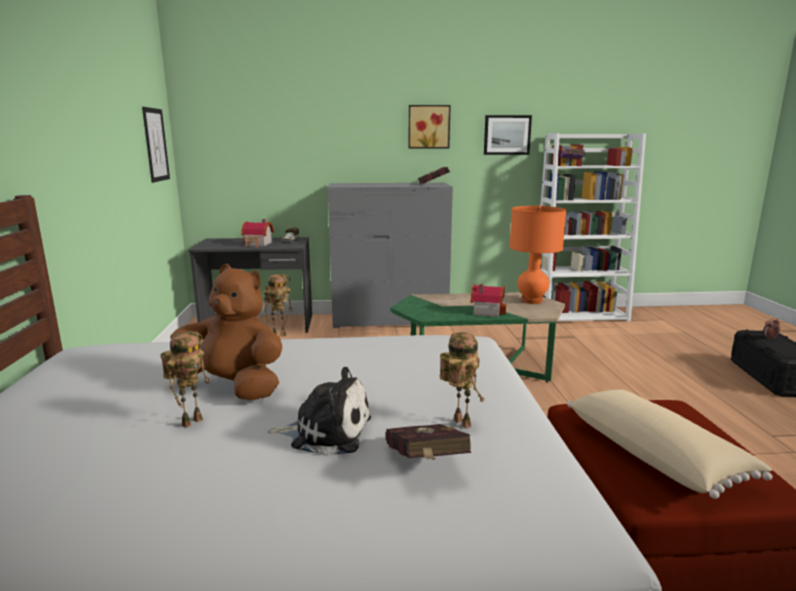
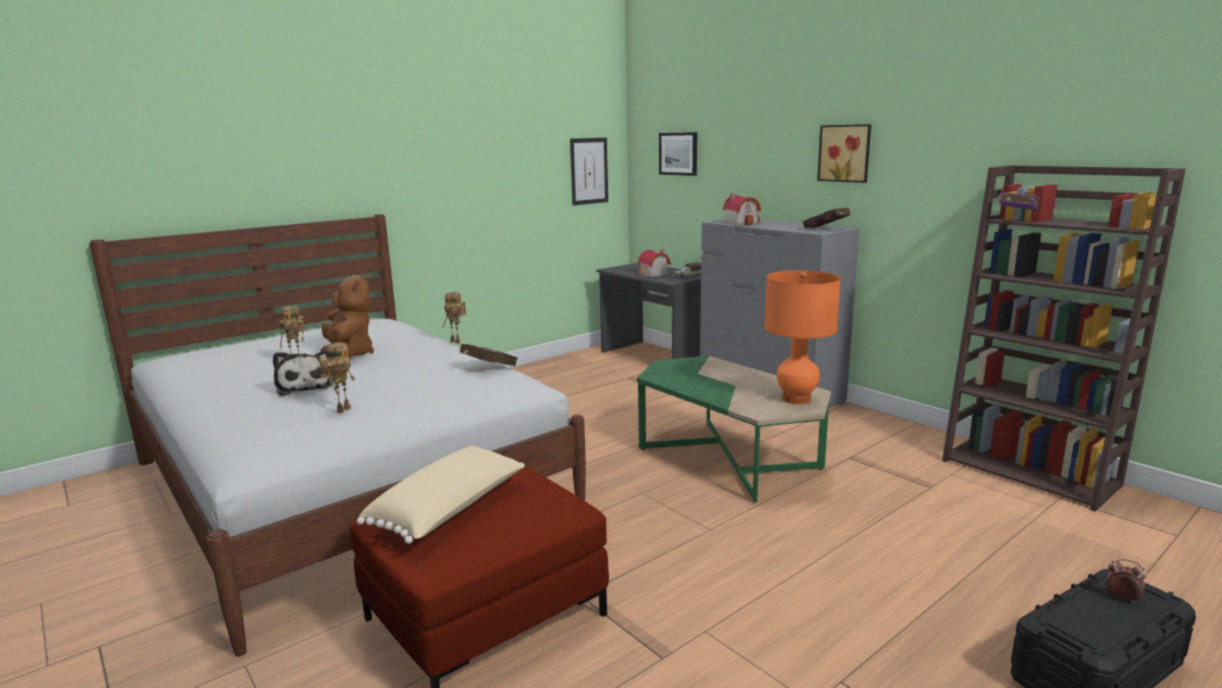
camera: 55 degrees right, 0 degrees up
(425, 465) = (280, 413): red book -> red book (487, 368)
(486, 311) = (715, 390): toy house -> toy house (742, 222)
(507, 135) = (950, 166): picture -> picture (678, 153)
(580, 315) = (1031, 472): white bookcase -> brown bookcase

